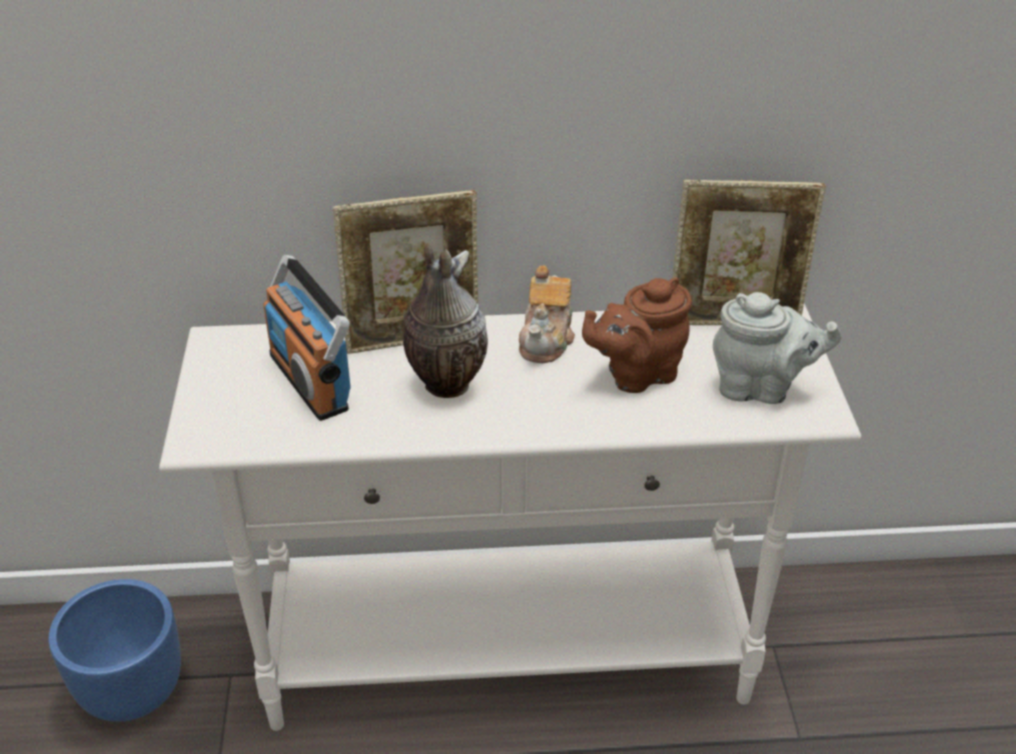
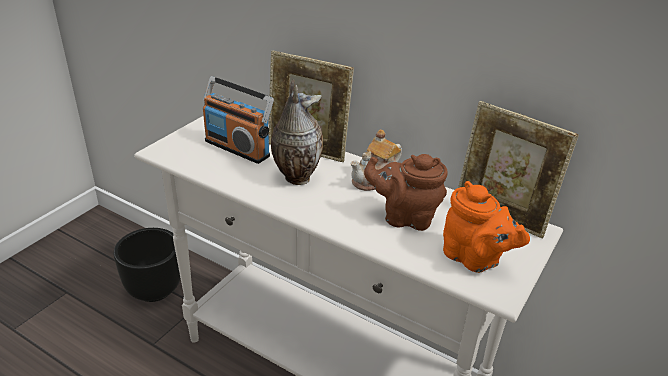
camera: 35 degrees right, 5 degrees down
(132, 691) = (155, 289): blue planter -> black planter
(310, 381) = (238, 148): radio -> radio turned 60 degrees counterclockwise
(761, 388) = (474, 259): grey teapot -> orange teapot

